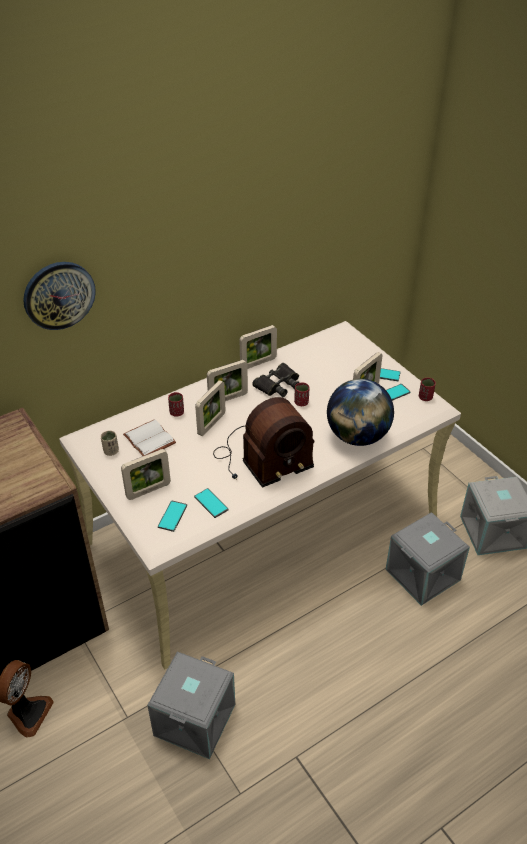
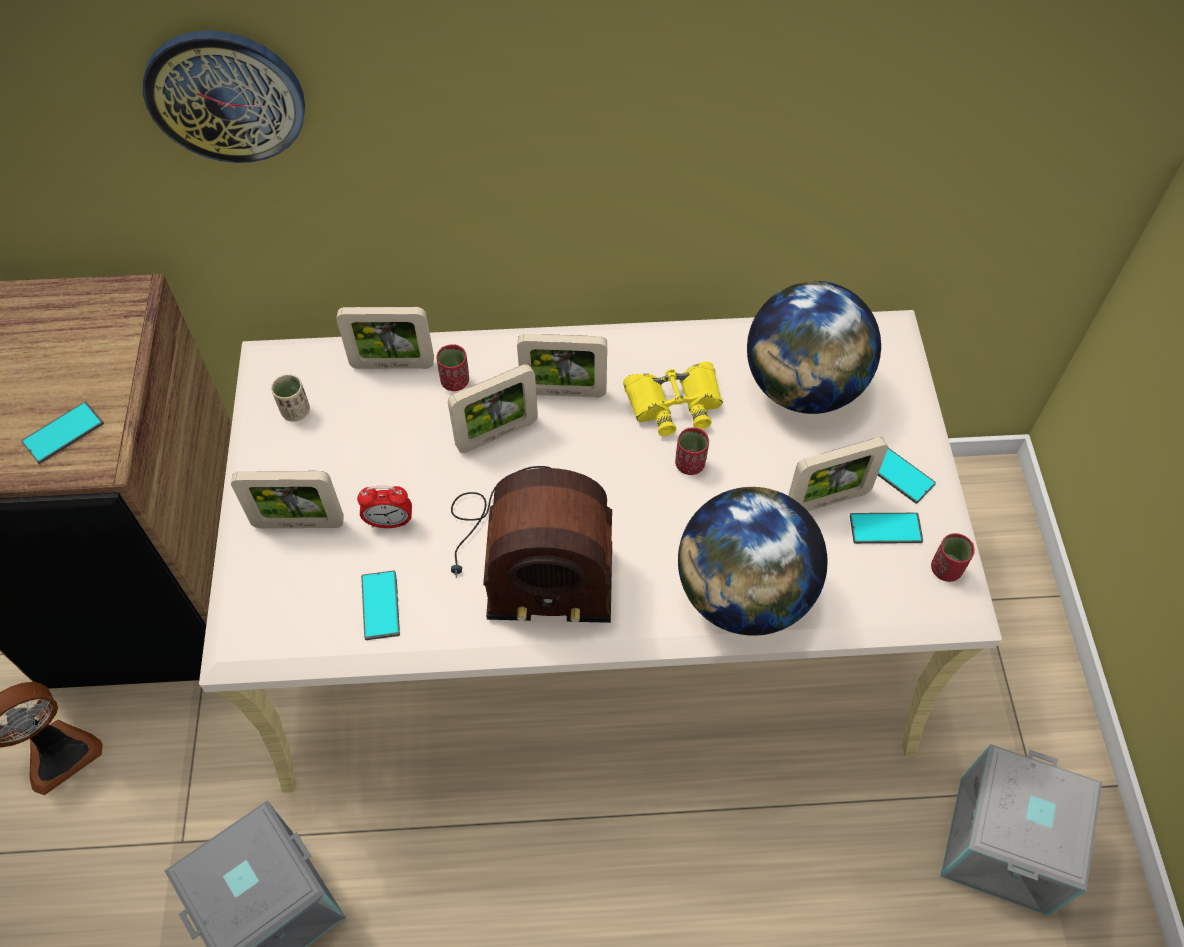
camera: 30 degrees right, 15 degrees up
(148, 440) = (369, 416): white book -> none
(172, 516) = (300, 598): phone -> phone (63, 433)
(190, 473) = (389, 522): none -> alarm clock
(258, 363) = (671, 338): picture frame -> picture frame (392, 365)
(278, 384) = (674, 403): black binoculars -> yellow binoculars
(325, 360) = (803, 387): none -> globe
(423, 575) = (809, 861): grey storage box -> none

